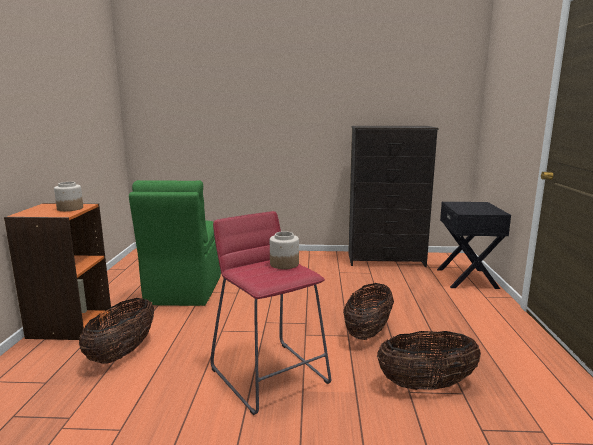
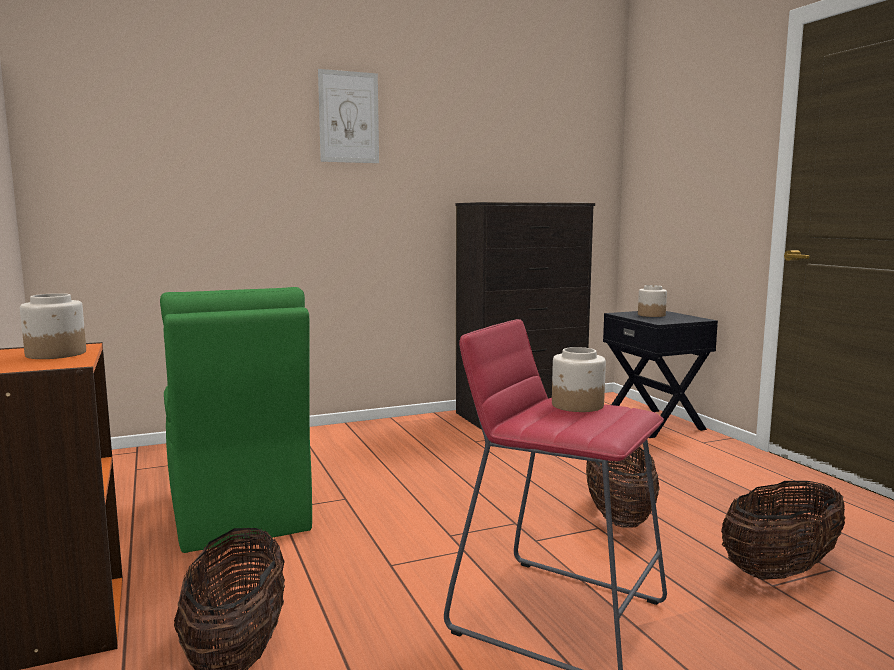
camera: 25 degrees left, 5 degrees down
(287, 75) = (349, 117): none -> picture
(471, 206) = (651, 315): none -> jar

